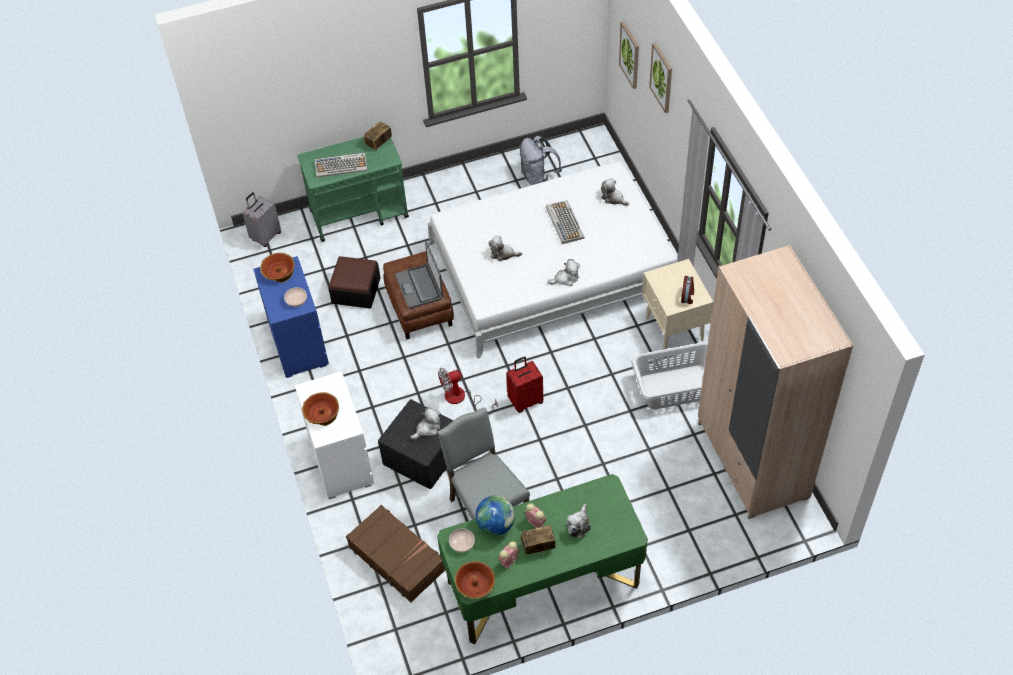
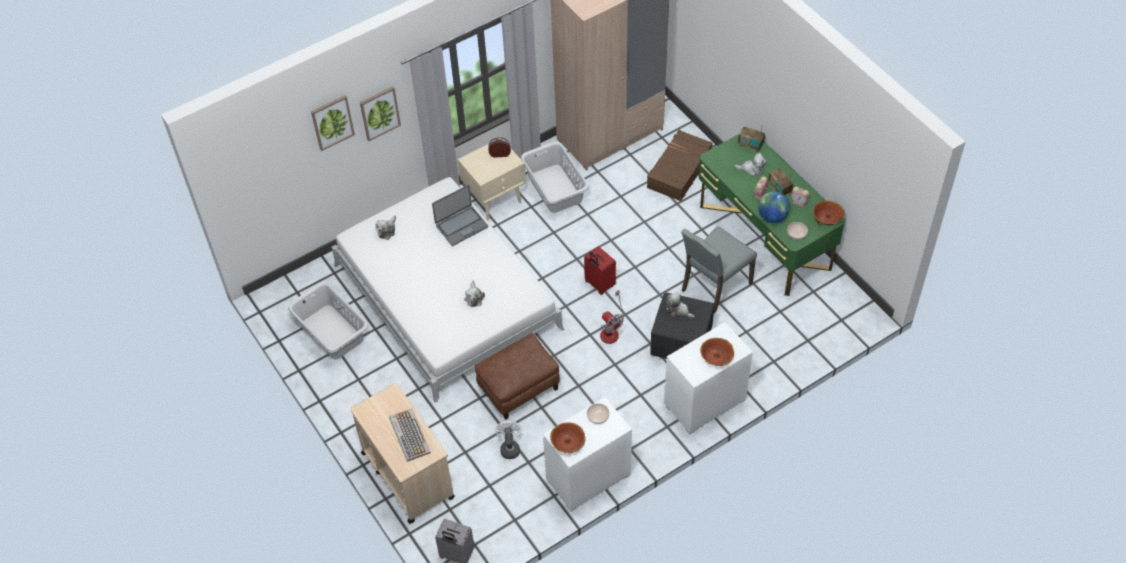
camera: 105 degrees left, 0 degrees up
(298, 344) = (588, 477): blue dresser -> white dresser
(356, 290) = (509, 447): ottoman -> white fan
(359, 214) = (407, 474): green cart -> beige cart
(379, 143) = (370, 410): radio -> radio (750, 144)
(397, 558) = (780, 335): brown suitcase -> brown suitcase (678, 171)
(419, 286) = (524, 358): laptop -> laptop (461, 226)
(538, 178) = (332, 331): grey backpack -> grey laundry basket
(564, 222) = (426, 259): keyboard -> none
(565, 278) = (492, 246): plush toy -> none
(630, 55) = (272, 177): picture -> picture (379, 113)

